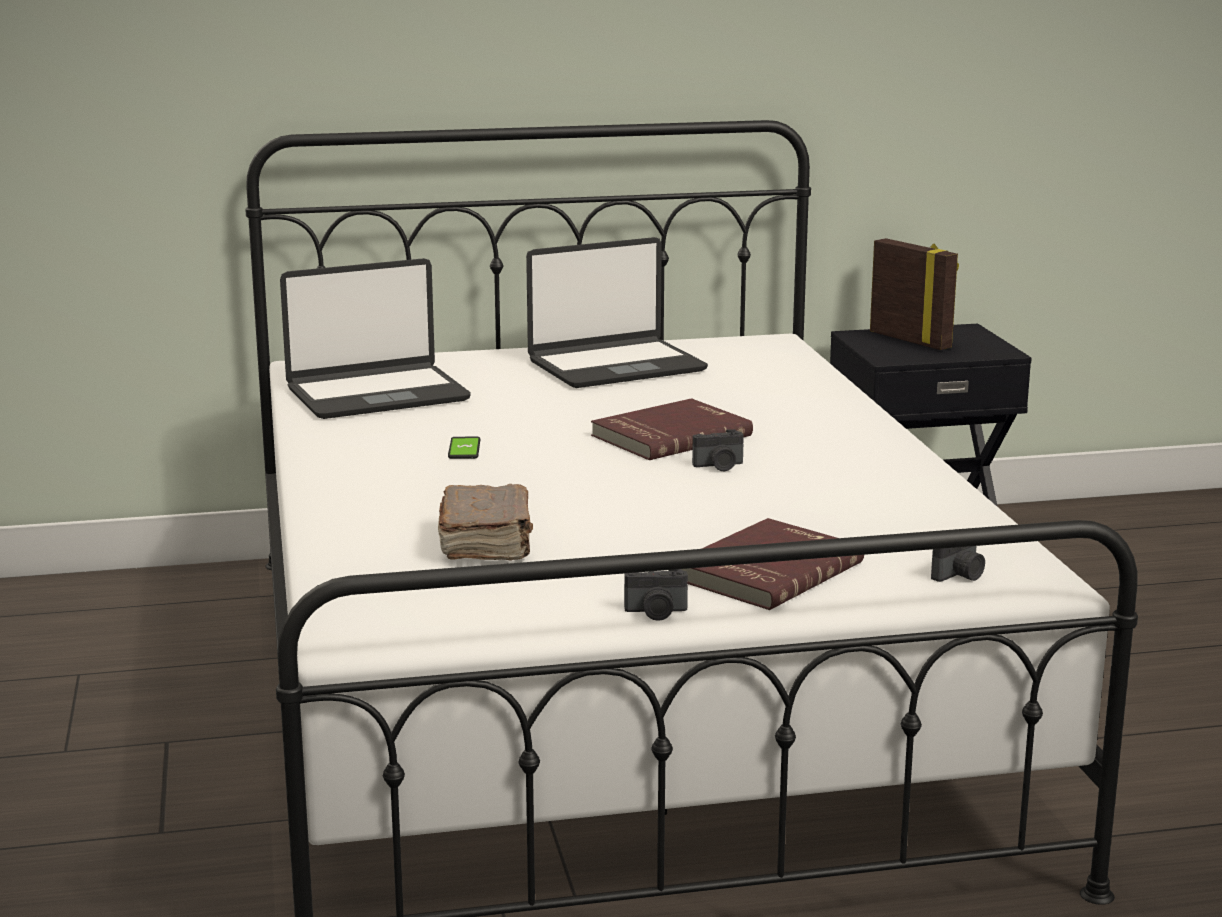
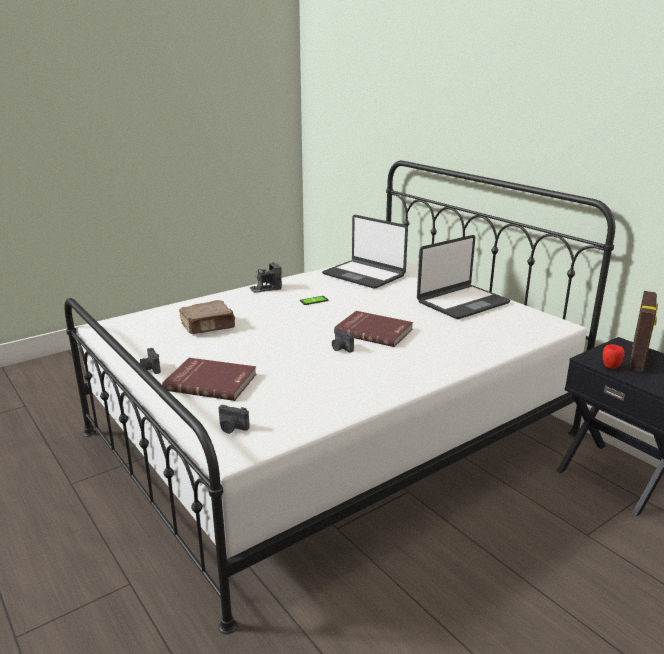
camera: 65 degrees right, 5 degrees up
(329, 473) = (265, 288): none -> camera
(615, 366) = (462, 302): laptop -> laptop turned 75 degrees counterclockwise
(923, 356) = (610, 367): none -> apple

